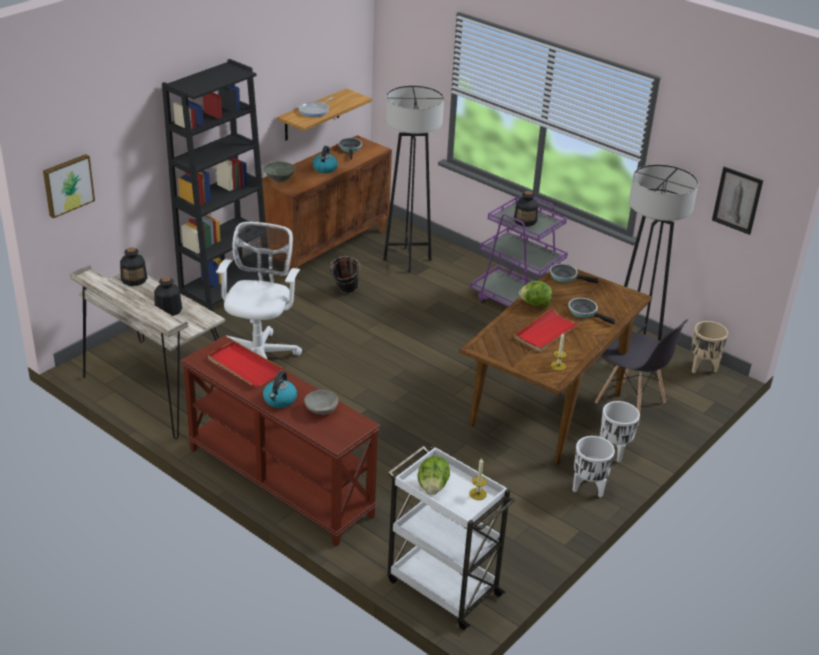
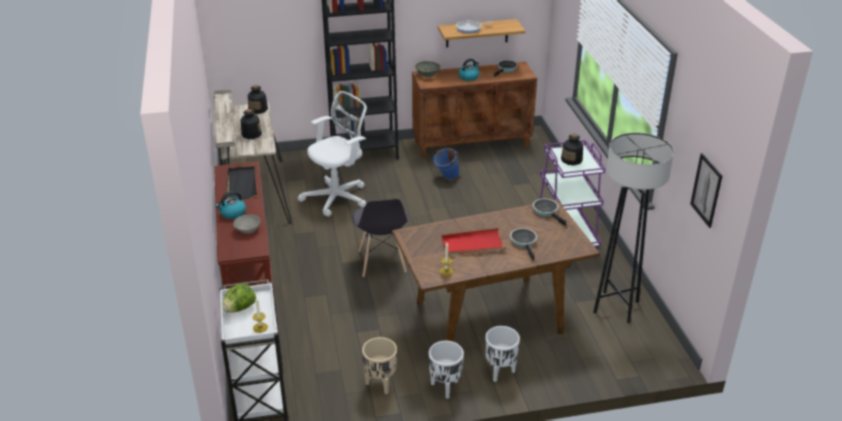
camera: 40 degrees right, 0 degrees up
(67, 185) = (231, 29): picture -> none
(243, 366) = (242, 184): red tray -> black tray
(345, 292) = (446, 178): black bucket -> blue bucket
(407, 260) = (519, 172): grey floor lamp -> none
(535, 304) = (492, 221): lettuce -> none
(631, 403) = (562, 343): grey chair -> grey chair (381, 261)
(702, 368) = (663, 345): beige planter -> beige planter (380, 384)

